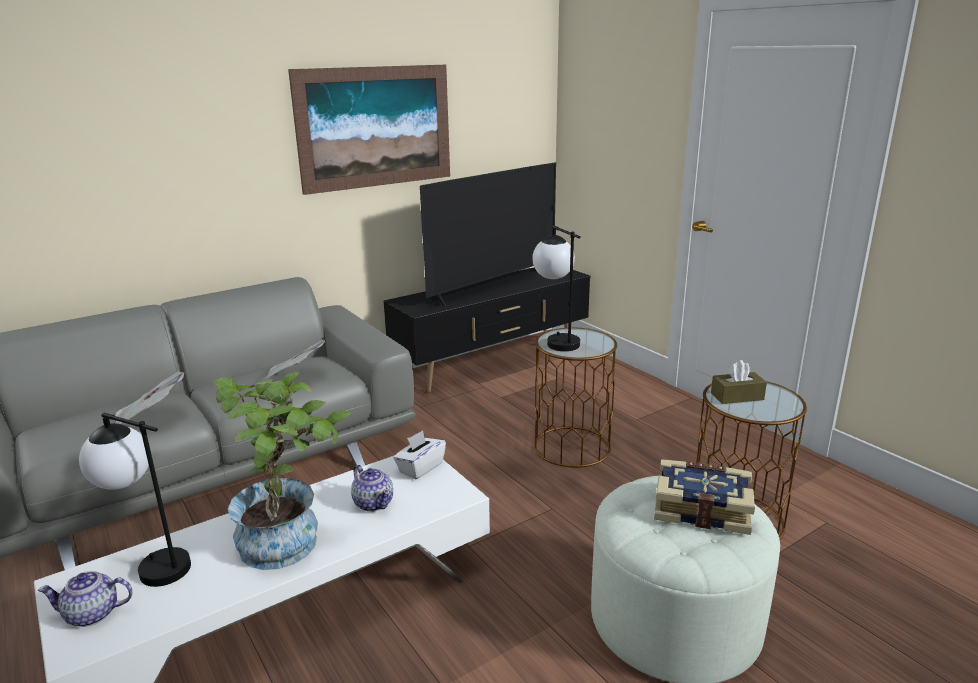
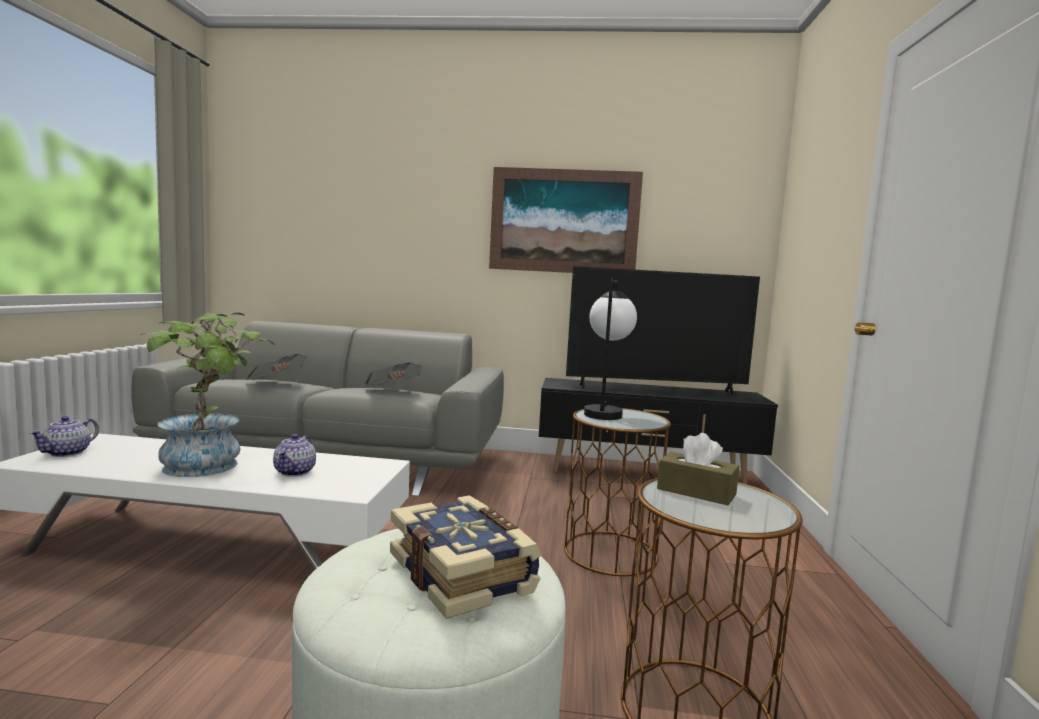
camera: 40 degrees right, 15 degrees down
(93, 614) = (67, 453): teapot -> teapot turned 105 degrees counterclockwise
(150, 564) = (138, 447): table lamp -> none
(420, 468) = (371, 469): white tissue box -> none

